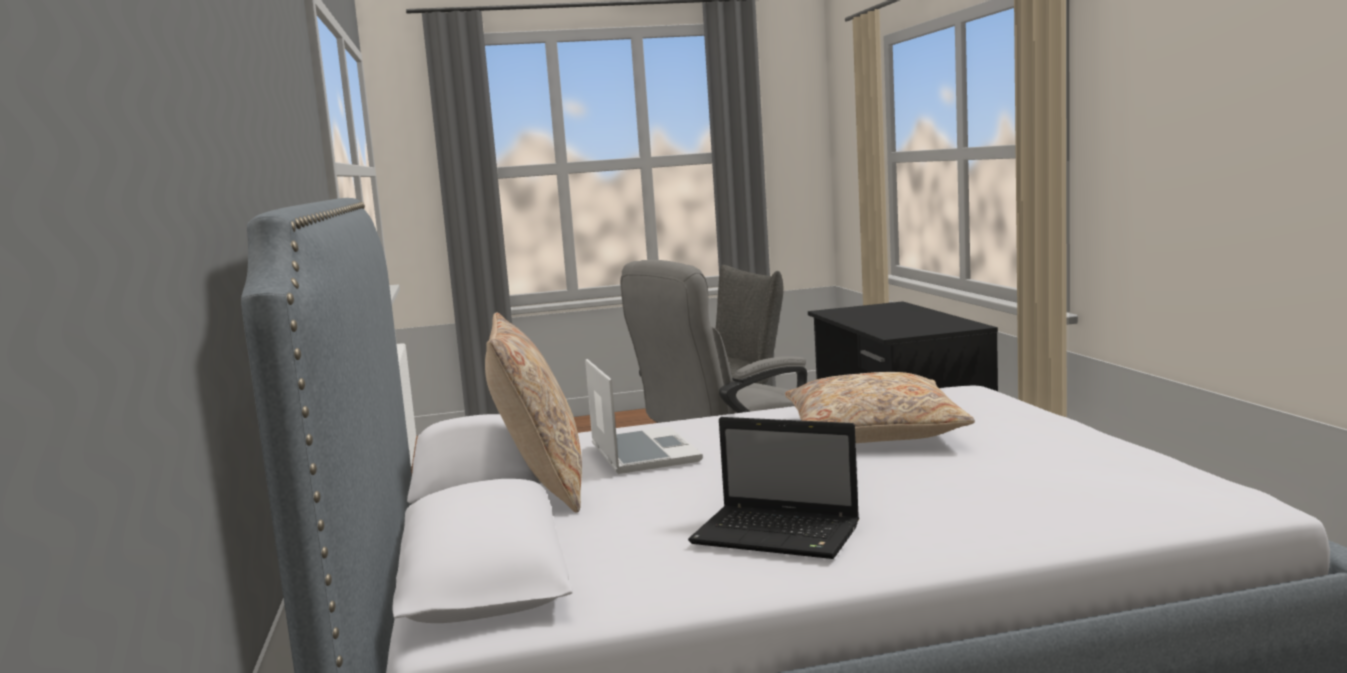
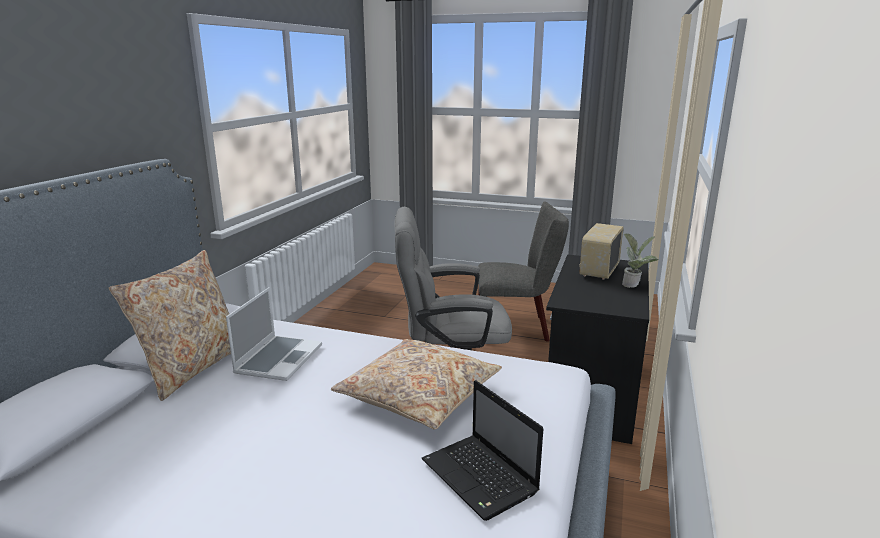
camera: 30 degrees right, 10 degrees up
(779, 535) = (185, 480): laptop -> laptop (481, 478)
(871, 313) = (598, 271): none -> radio
(930, 314) = (634, 285): none -> potted plant

